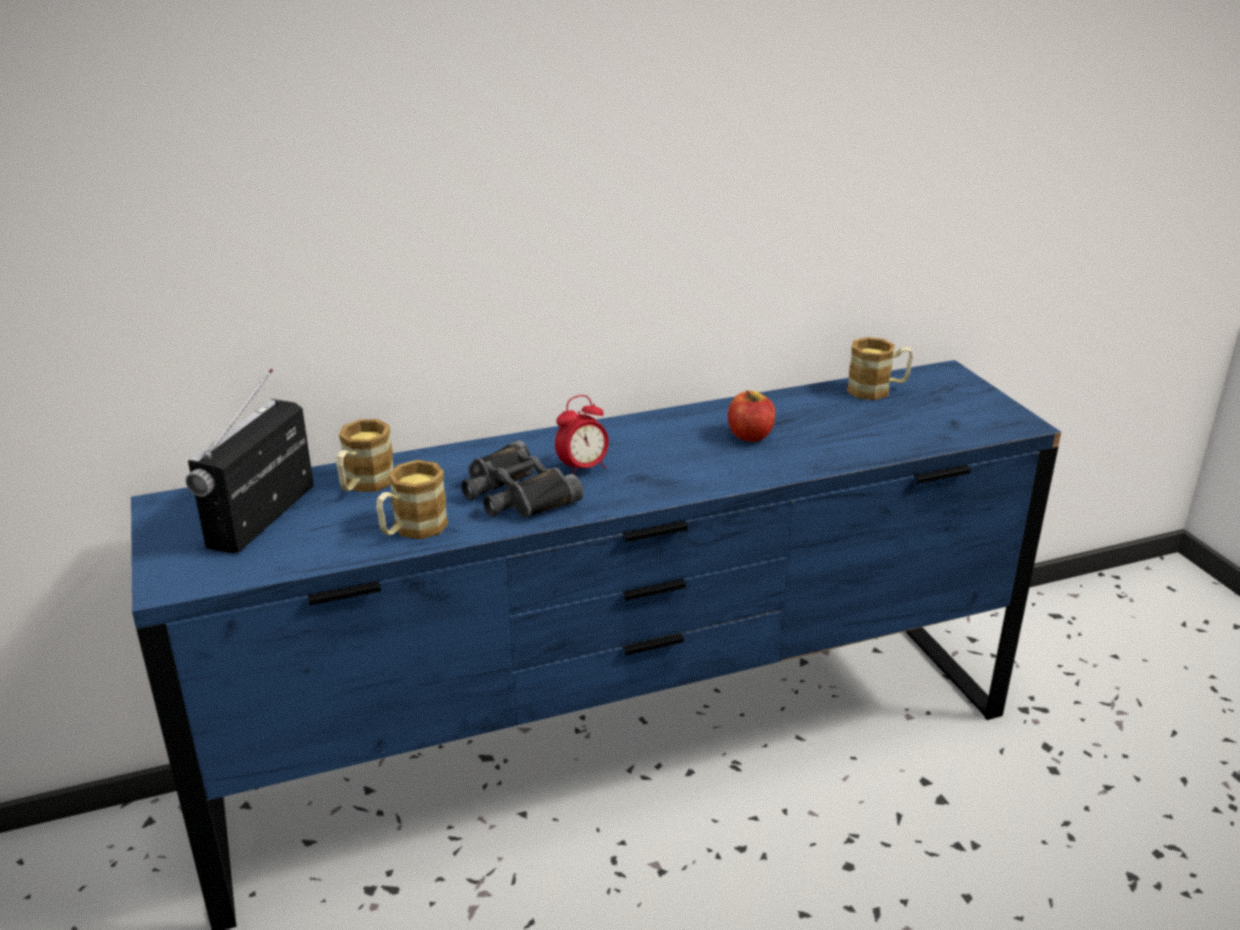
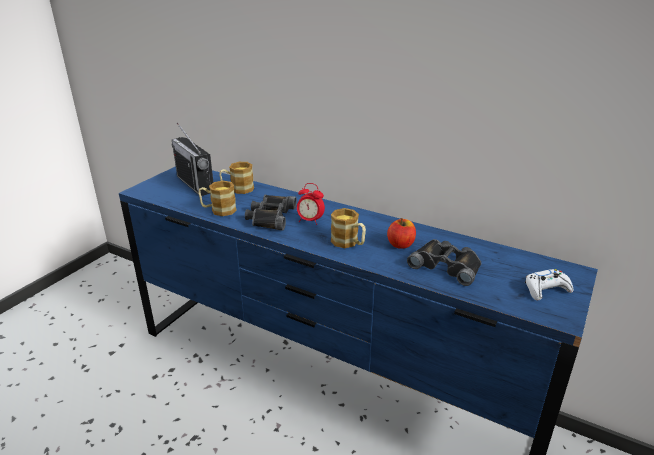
camera: 50 degrees right, 0 degrees up
(262, 516) = (195, 184): radio -> radio turned 105 degrees counterclockwise
(841, 432) = (446, 266): none -> black binoculars
(877, 390) = (511, 259): mug -> mug (348, 243)
(960, 404) = (546, 289): none -> white game controller

